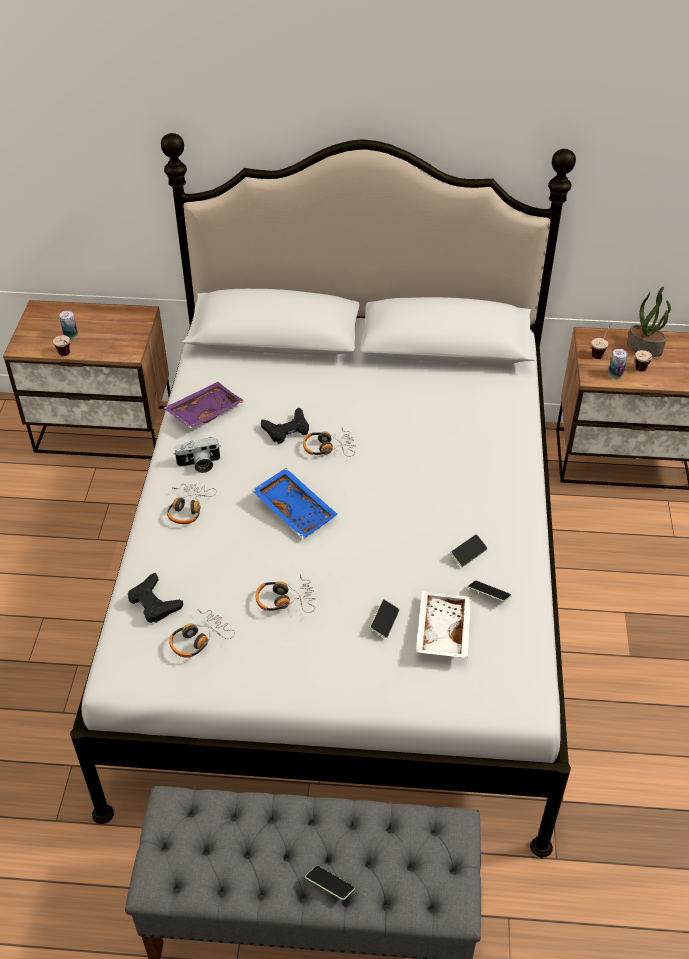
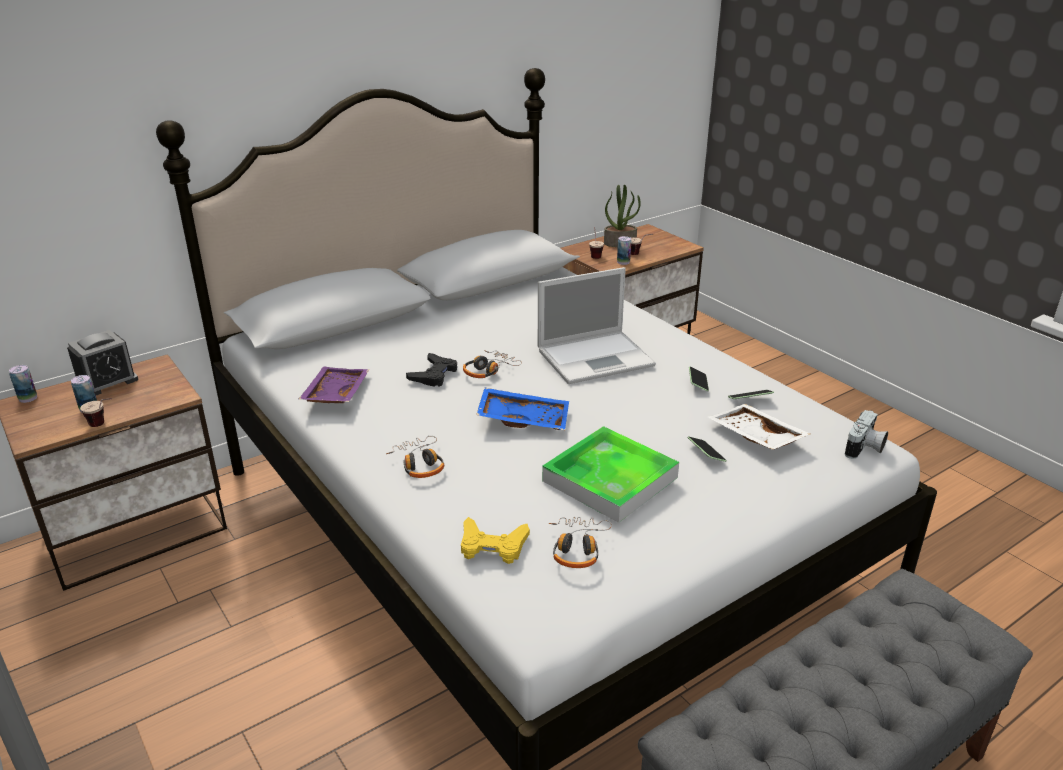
camera: 40 degrees left, 15 degrees down
(47, 307) = (28, 398): none -> can
(101, 316) = (107, 382): none -> alarm clock
(154, 603) = (492, 546): black game controller -> yellow game controller
(199, 464) = (384, 430): camera -> camera (865, 448)
(285, 600) = (610, 479): headphones -> tray
(329, 885) = (899, 695): phone -> none
(423, 480) = (597, 357): none -> laptop

